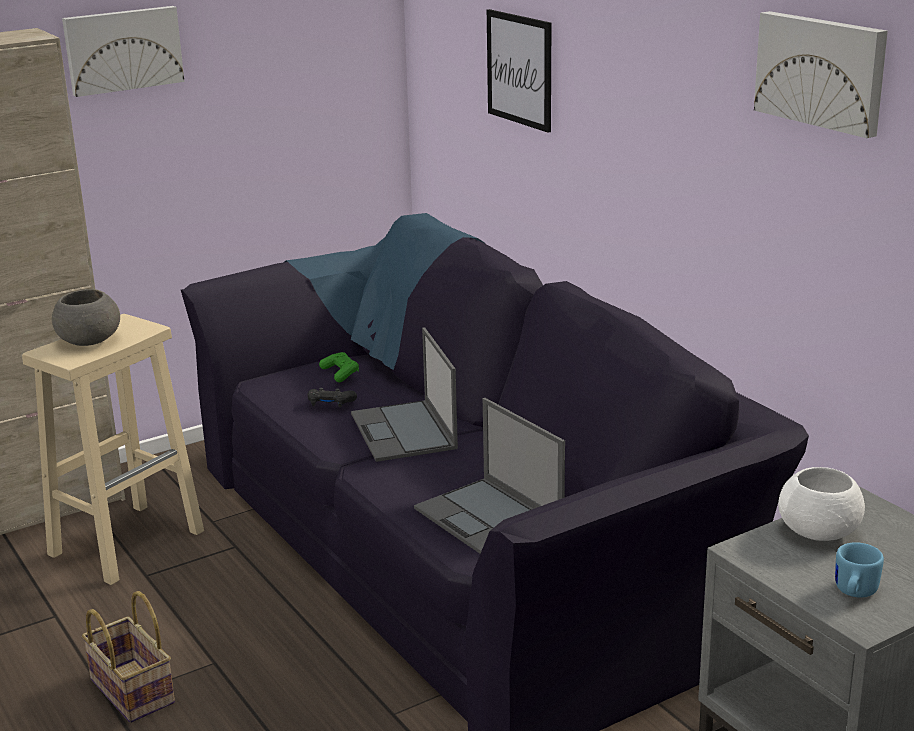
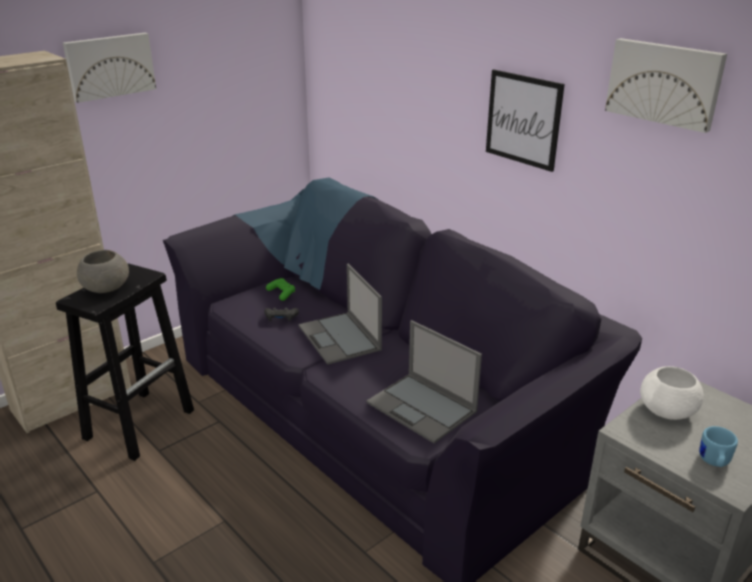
camera: 10 degrees left, 5 degrees up
(128, 542) = (140, 423): beige stool -> black stool
(129, 691) = (166, 552): basket -> none
(519, 69) = (400, 78): picture -> picture (523, 119)

